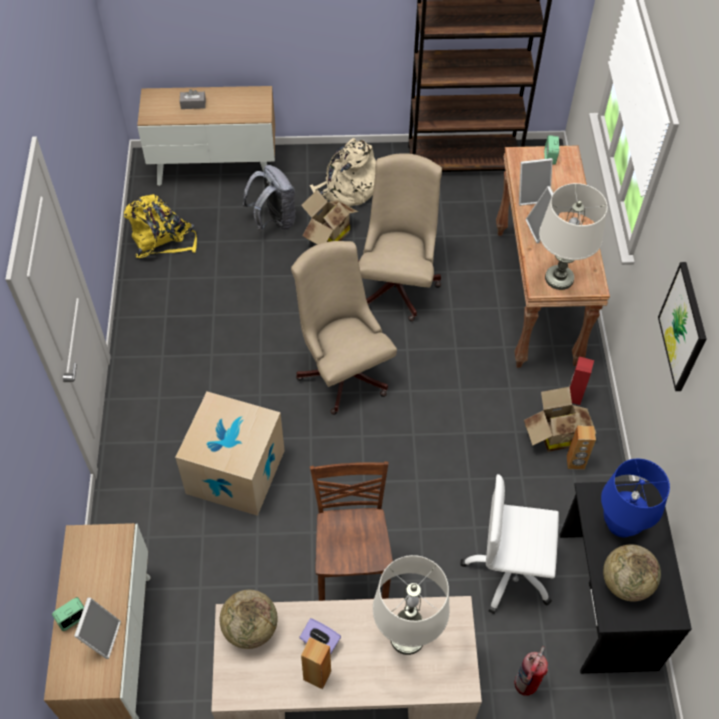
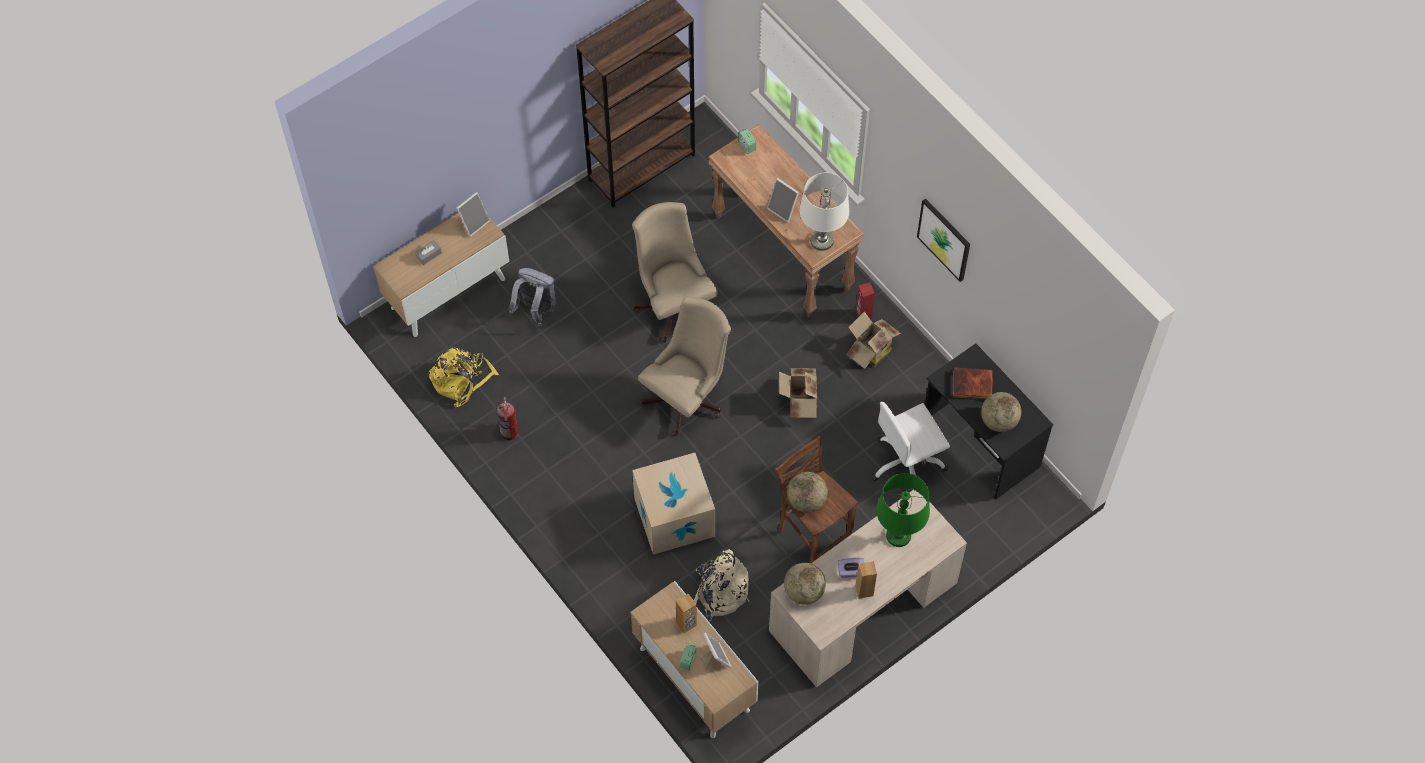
camera: 35 degrees left, 5 degrees up
(327, 234) = (588, 296): cardboard box -> cardboard box (800, 401)
(339, 530) = (806, 500): none -> globe
(342, 369) = (687, 397): beige office chair -> beige office chair turned 105 degrees clockwise
(347, 189) = (571, 248): beige backpack -> beige backpack (718, 593)
(407, 638) = (898, 535): white table lamp -> green table lamp
(526, 684) = (968, 527): fire extinguisher -> fire extinguisher (509, 432)
(532, 195) = (757, 186): picture frame -> picture frame (474, 223)
(575, 462) = (897, 363): brown speaker -> brown speaker (686, 624)
(621, 523) = (972, 385): blue table lamp -> book

